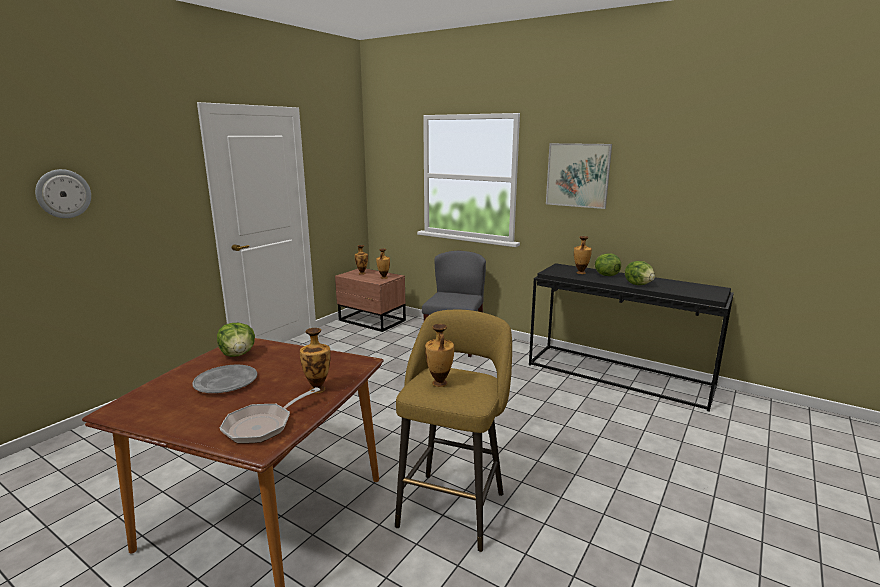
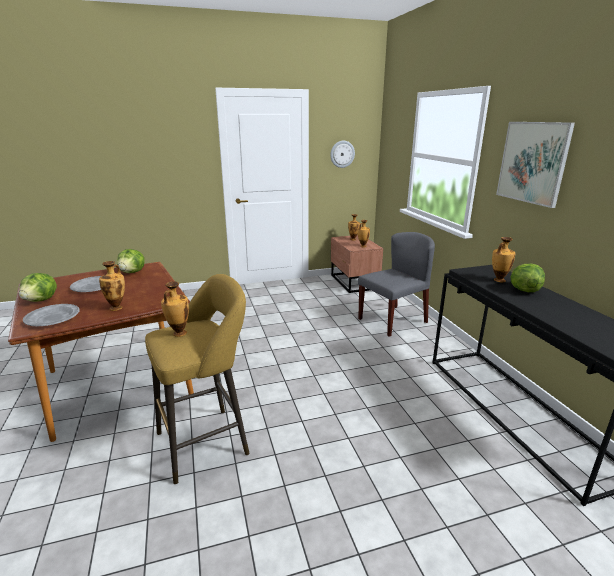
camera: 40 degrees right, 5 degrees up
(63, 194) = (117, 150): wall clock -> wall clock (342, 154)
(263, 425) = (53, 318): frying pan -> grey plate
(638, 284) = (544, 310): lettuce -> lettuce (41, 300)

